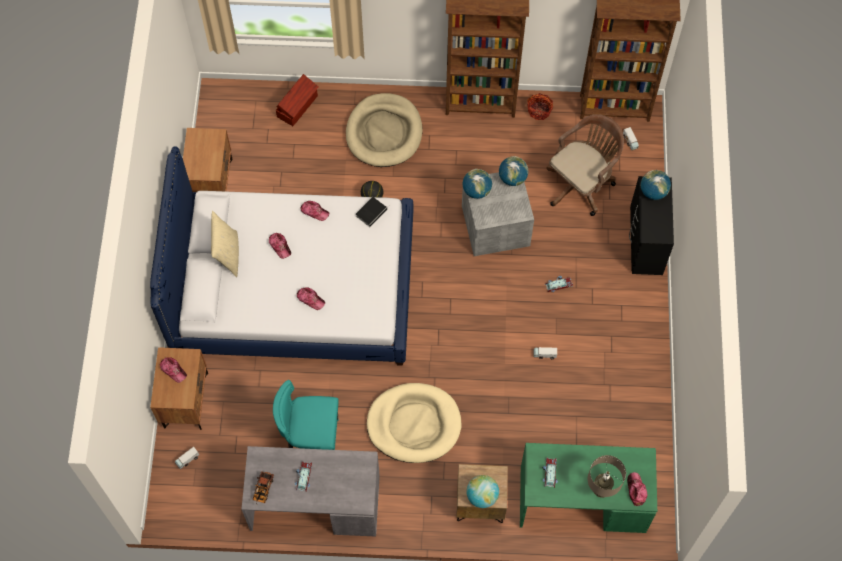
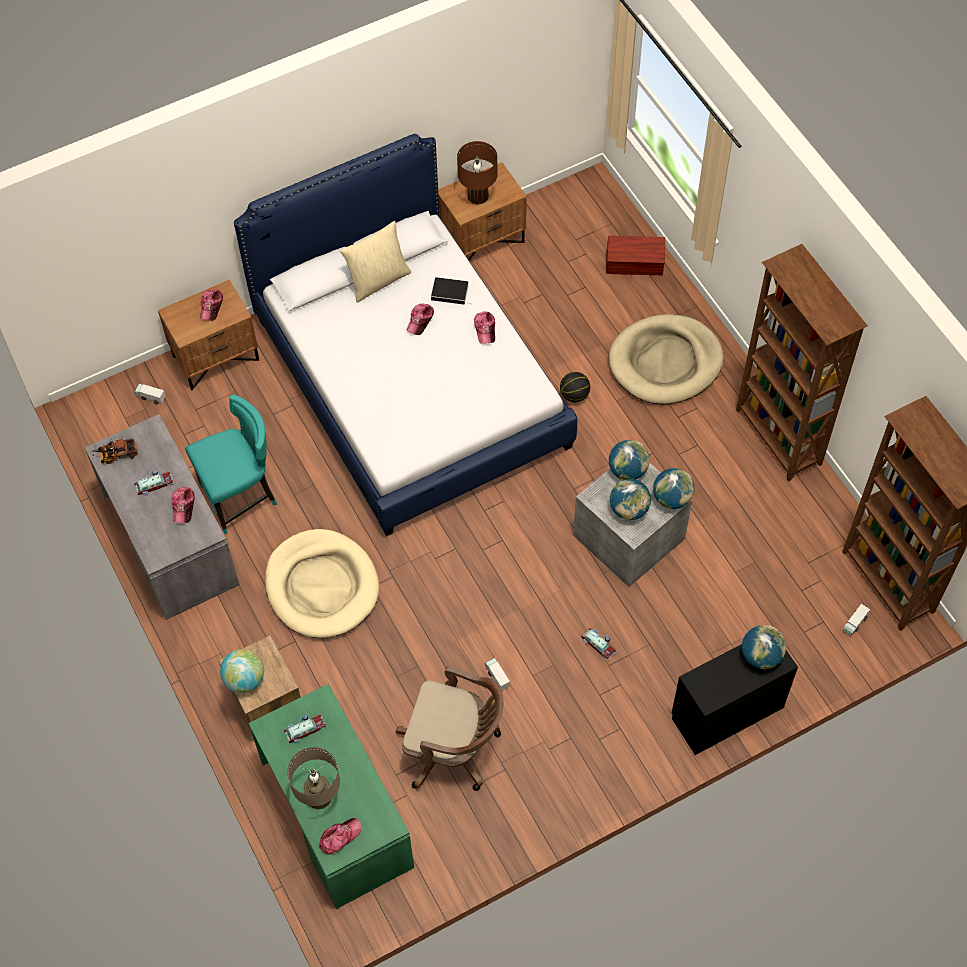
camera: 60 degrees right, 5 degrees down
(204, 157) = (477, 196): none -> brown table lamp
(310, 299) = (375, 382): cap -> cap (183, 506)
(312, 440) = (241, 497): turquoise chair -> turquoise chair turned 90 degrees clockwise
(371, 212) = (524, 382): book -> book (451, 292)
(504, 206) = (629, 509): none -> globe
(539, 110) = (818, 502): basket -> none
(581, 183) = (754, 599): brown office chair -> brown office chair (454, 749)

